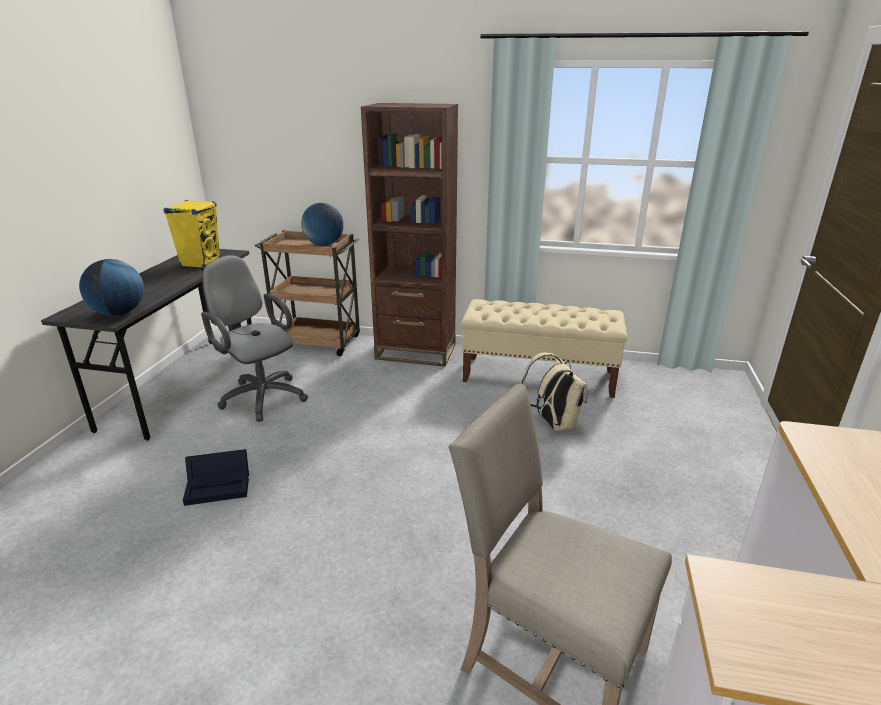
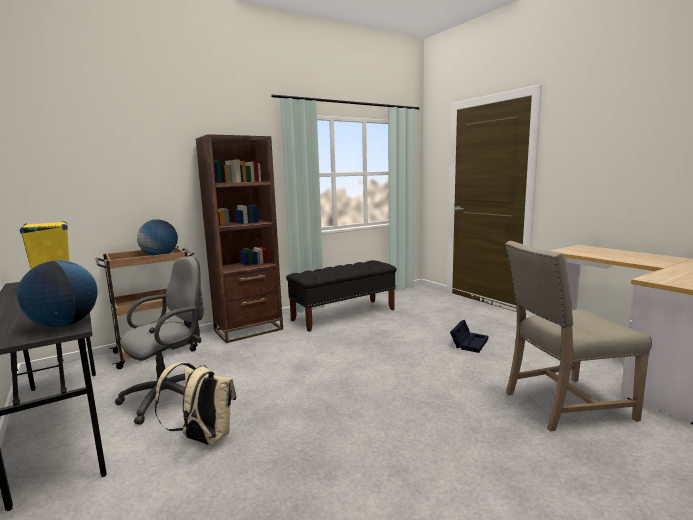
camera: 45 degrees left, 15 degrees down
(220, 485) = (252, 456): black storage box -> black storage box (469, 342)
(261, 396) = (171, 396): grey office chair -> grey office chair turned 135 degrees clockwise
(539, 376) = (344, 315): beige bench -> black bench
(554, 423) = (390, 328): beige backpack -> beige backpack (203, 439)

